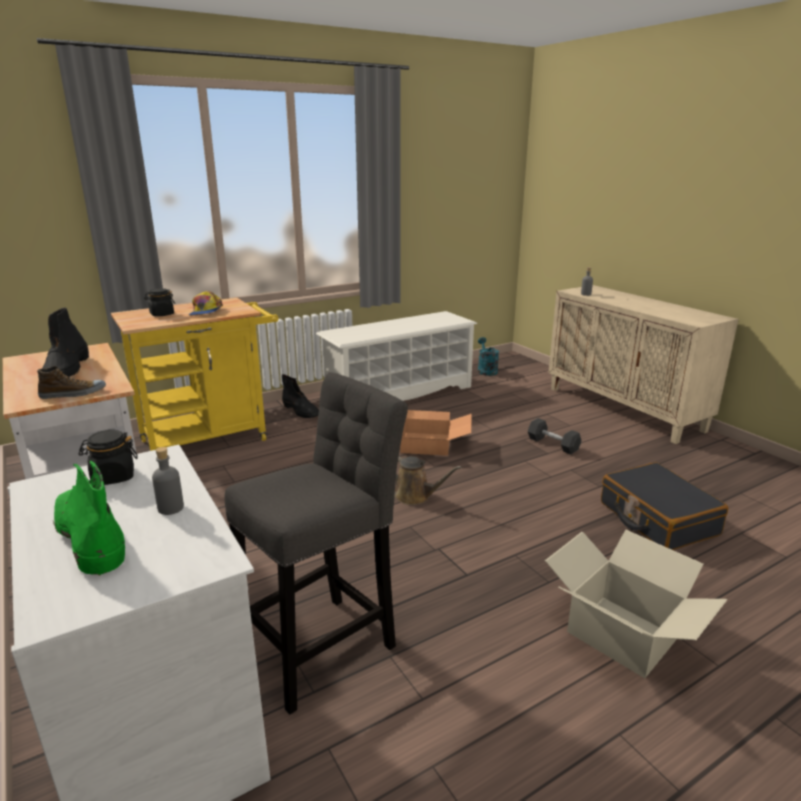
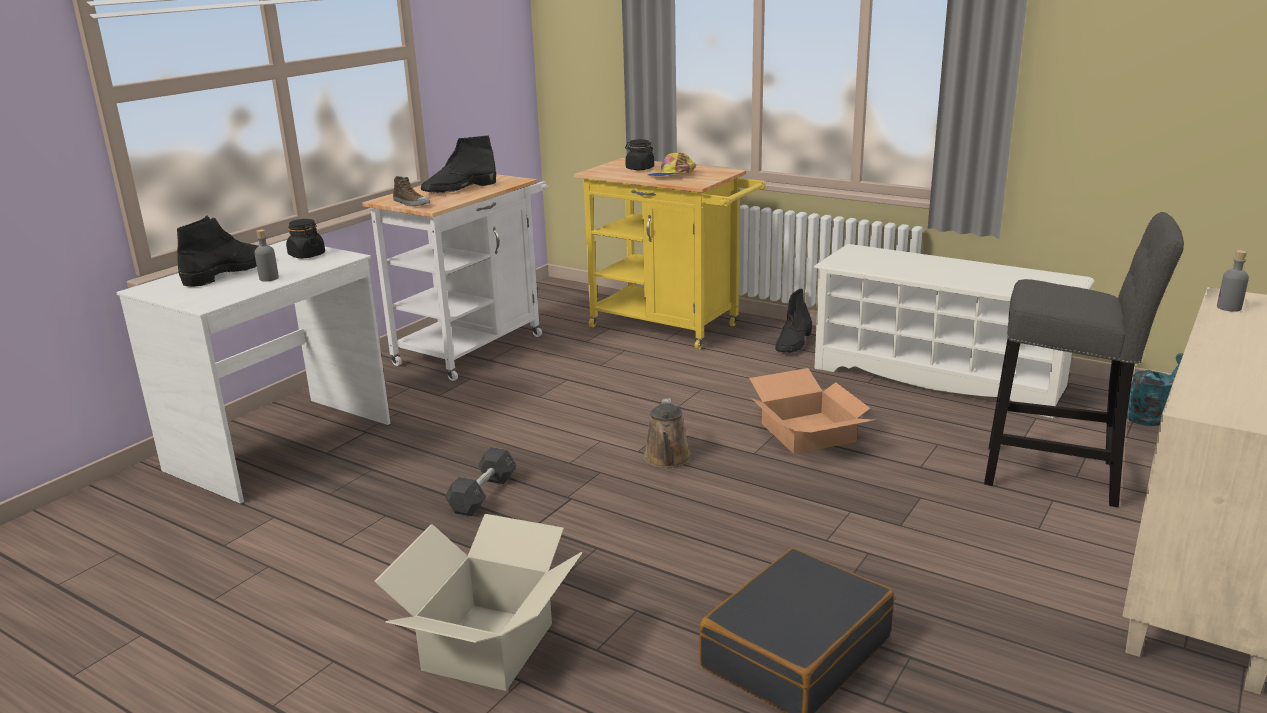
camera: 65 degrees right, 0 degrees up
(89, 536) = (227, 272): green boot -> black boot
(325, 647) = (383, 483): grey stool -> grey stool (1059, 476)
(553, 444) = (938, 524): grey dumbbell -> grey dumbbell (483, 494)

